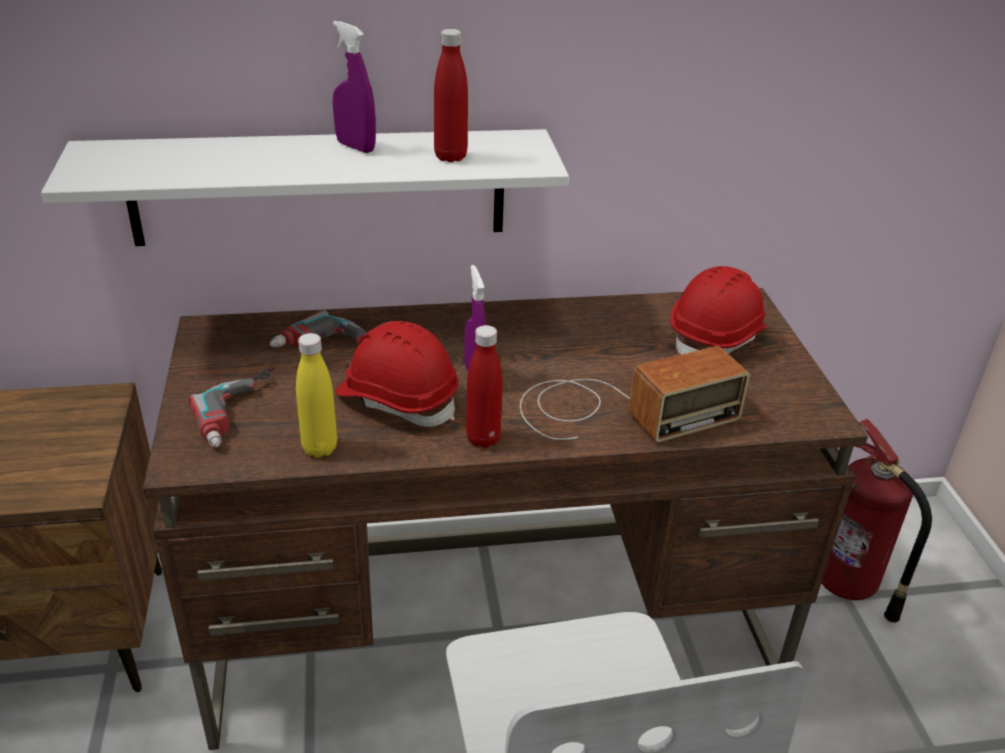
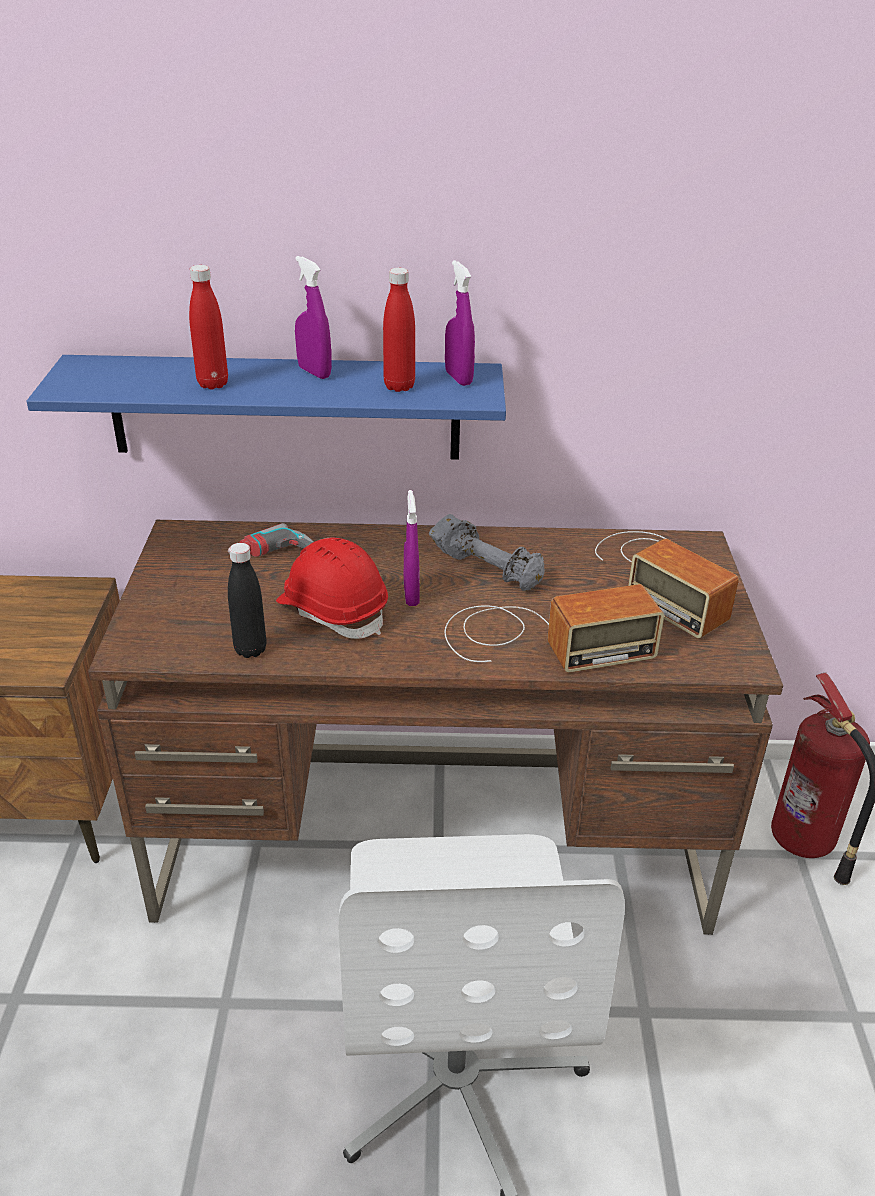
camera: 10 degrees right, 0 degrees up
(244, 413) = (191, 612): power drill -> none
(319, 187) = (285, 407): white shelf -> blue shelf
(320, 448) = (250, 650): yellow bottle -> black bottle
(483, 439) = (402, 654): red bottle -> red bottle (213, 384)
(508, 146) = (458, 378): none -> purple spray bottle
(545, 342) = (488, 569): none -> grey dumbbell
(717, 338) = (660, 577): red hard hat -> radio

